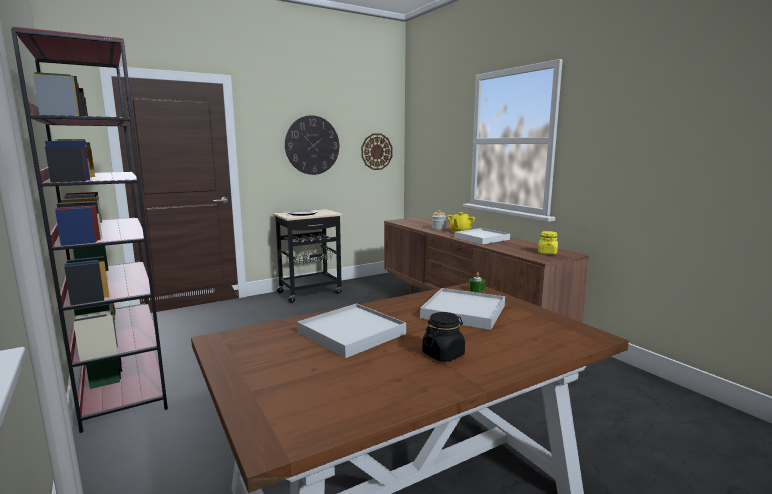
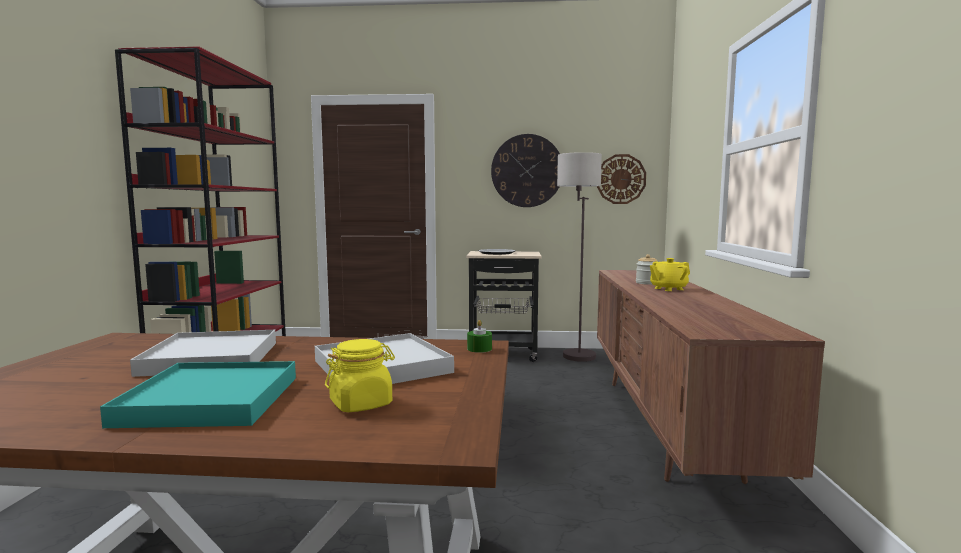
camera: 35 degrees right, 5 degrees down
(363, 286) = (576, 359): none -> grey floor lamp
(443, 354) = (210, 400): black jar -> turquoise tray
(481, 238) = (678, 298): white tray -> none
(547, 253) = (741, 327): yellow jar -> yellow jar (361, 404)

